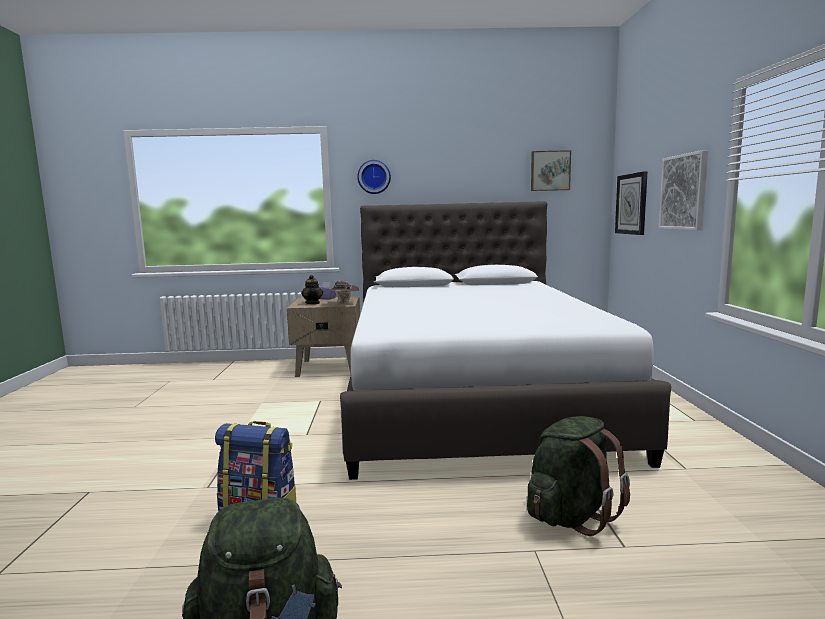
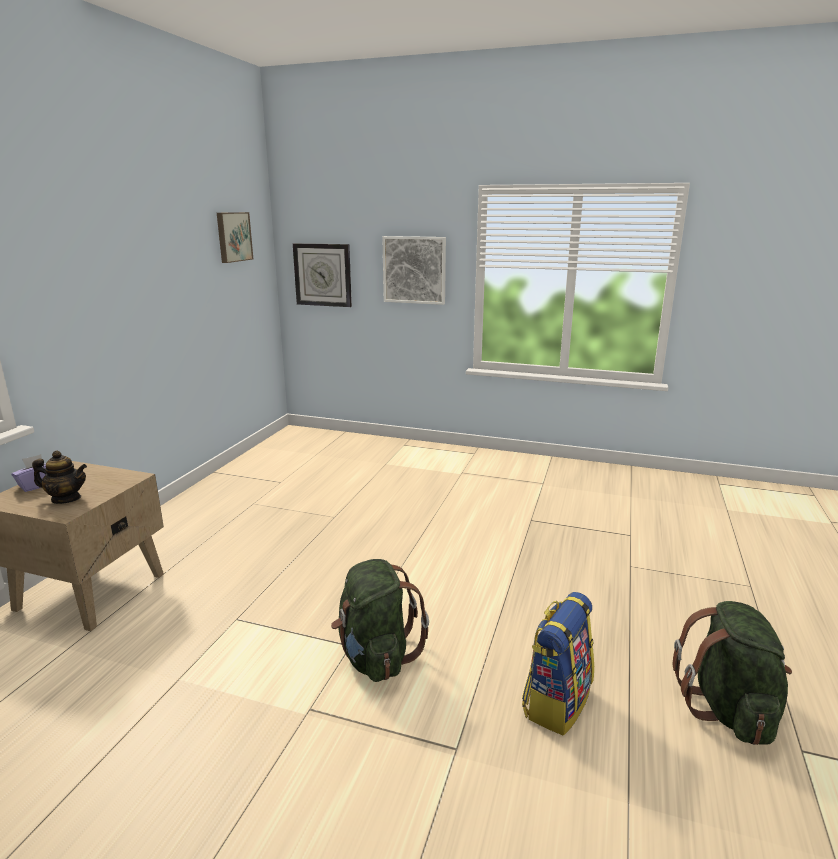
camera: 70 degrees left, 10 degrees up
(342, 303) = (119, 479): brown hat -> none
(374, 177) = (51, 254): wall clock -> none
(473, 397) = (341, 516): white bed -> none
(571, 515) = (590, 540): green backpack -> green backpack (376, 656)

